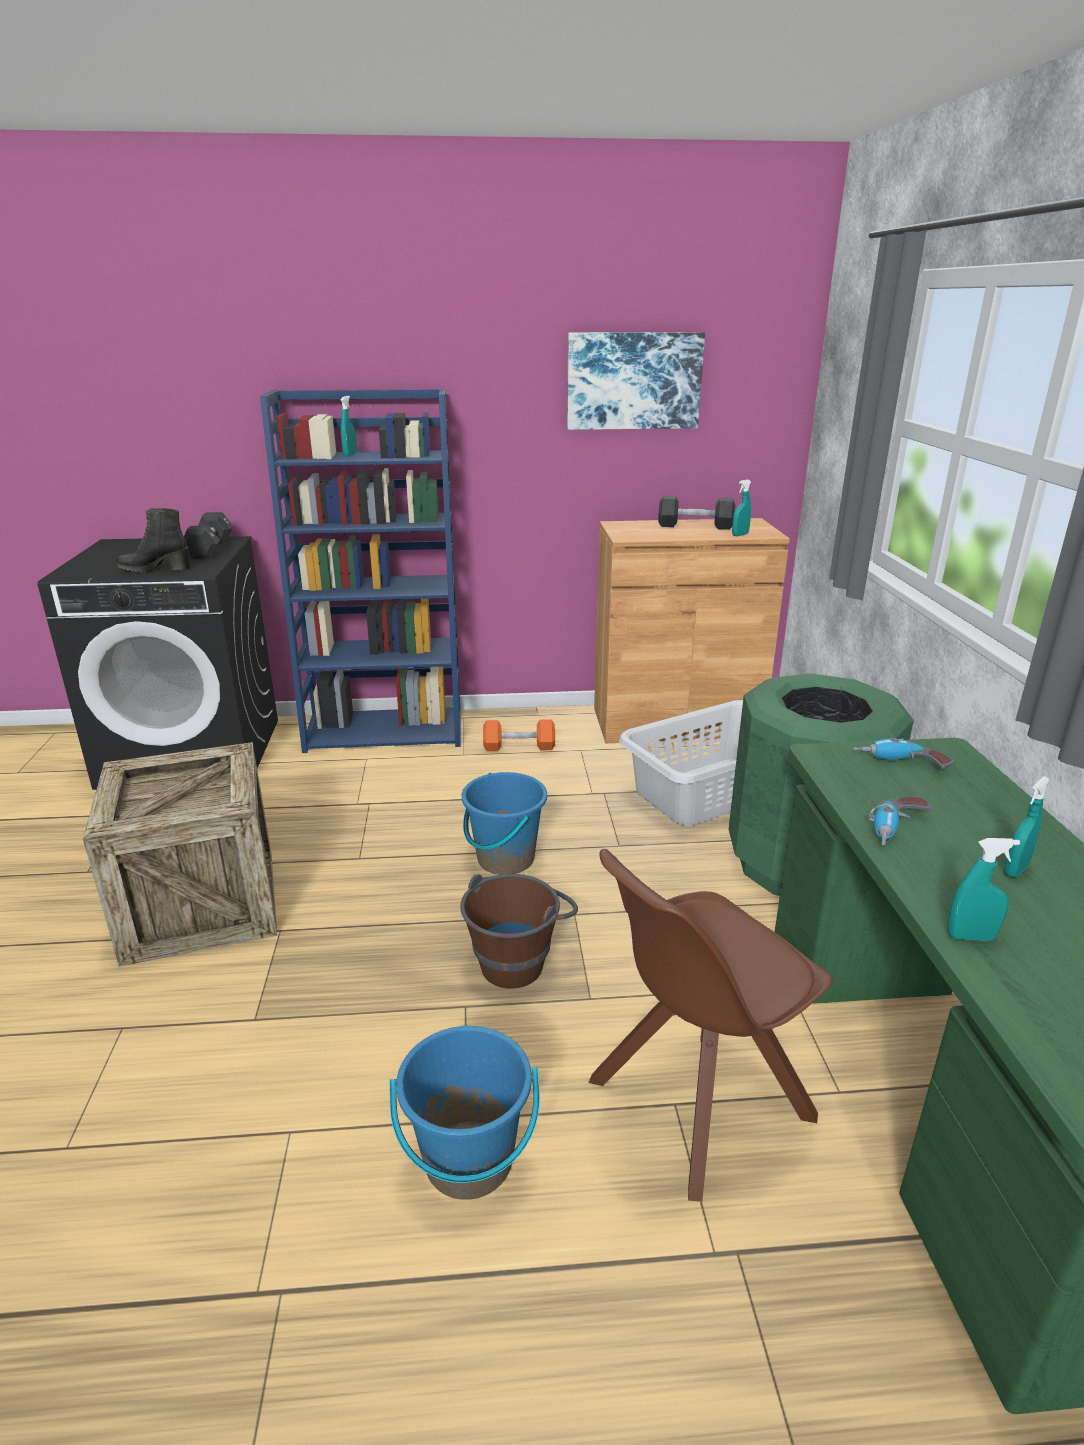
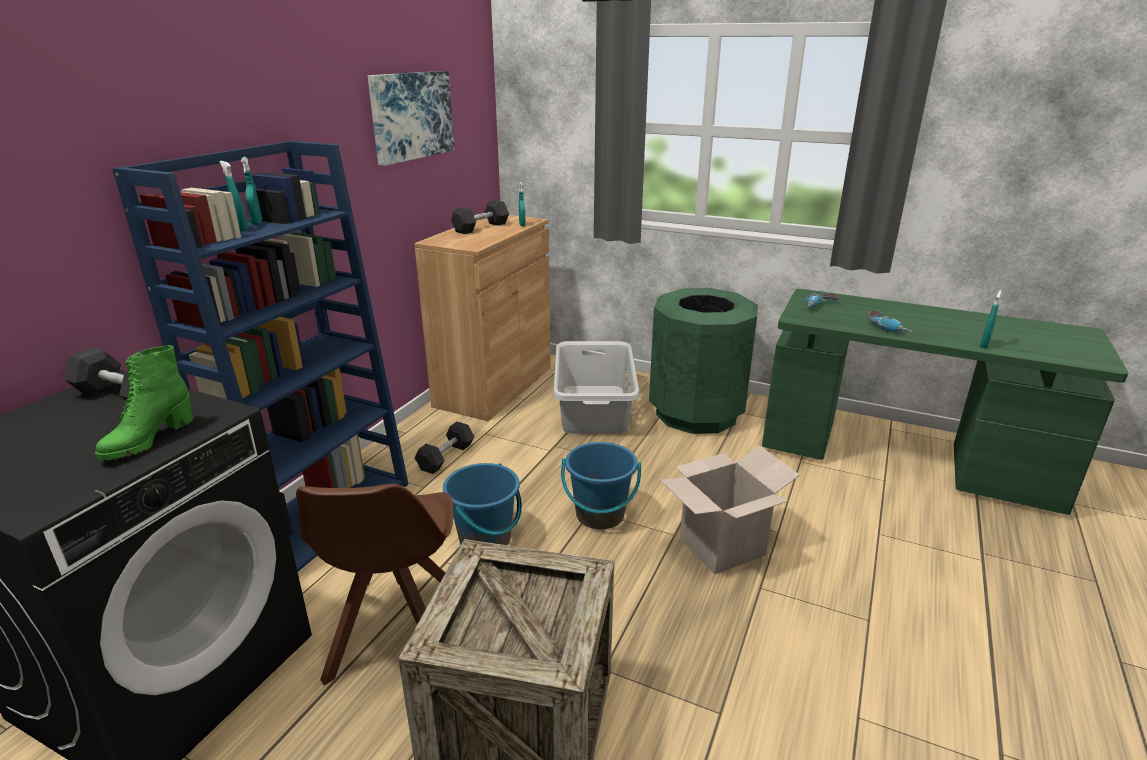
camera: 60 degrees left, 0 degrees up
(155, 569) = (148, 440): black boot -> green boot
(468, 1161) = (905, 630): blue bucket -> blue bucket (485, 540)
(519, 747) = (446, 457): orange dumbbell -> black dumbbell
(519, 958) = (721, 547): brown bucket -> cardboard box
(694, 1101) = (879, 526): brown chair -> brown chair (396, 636)
(1015, 870) = (930, 320): turquoise spray bottle -> turquoise spray bottle (257, 222)

